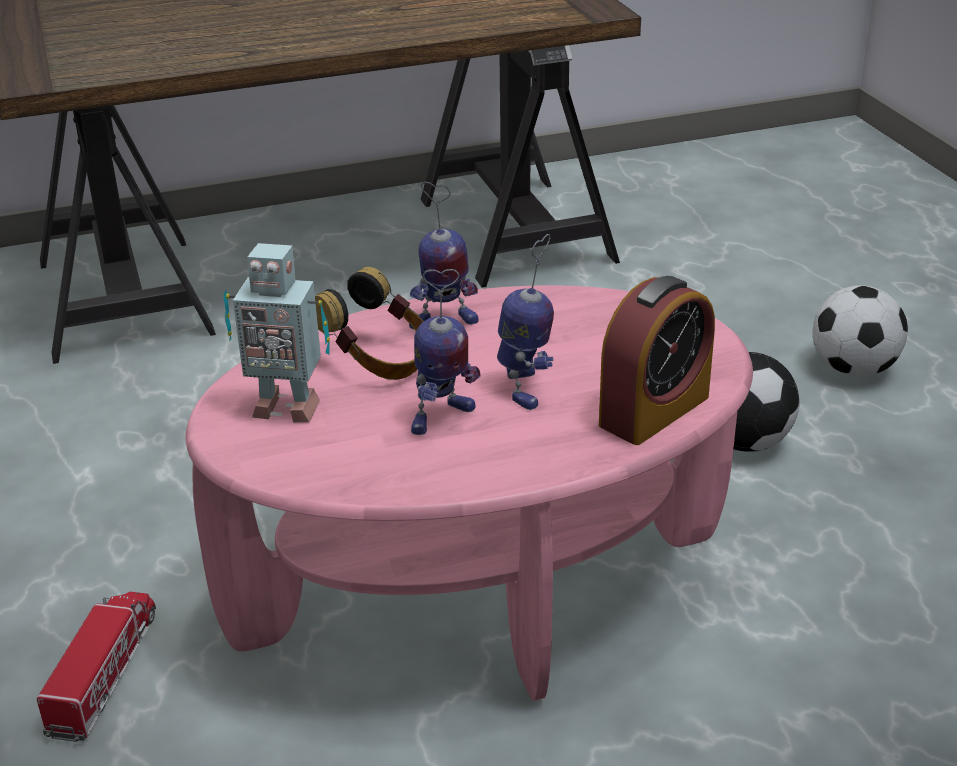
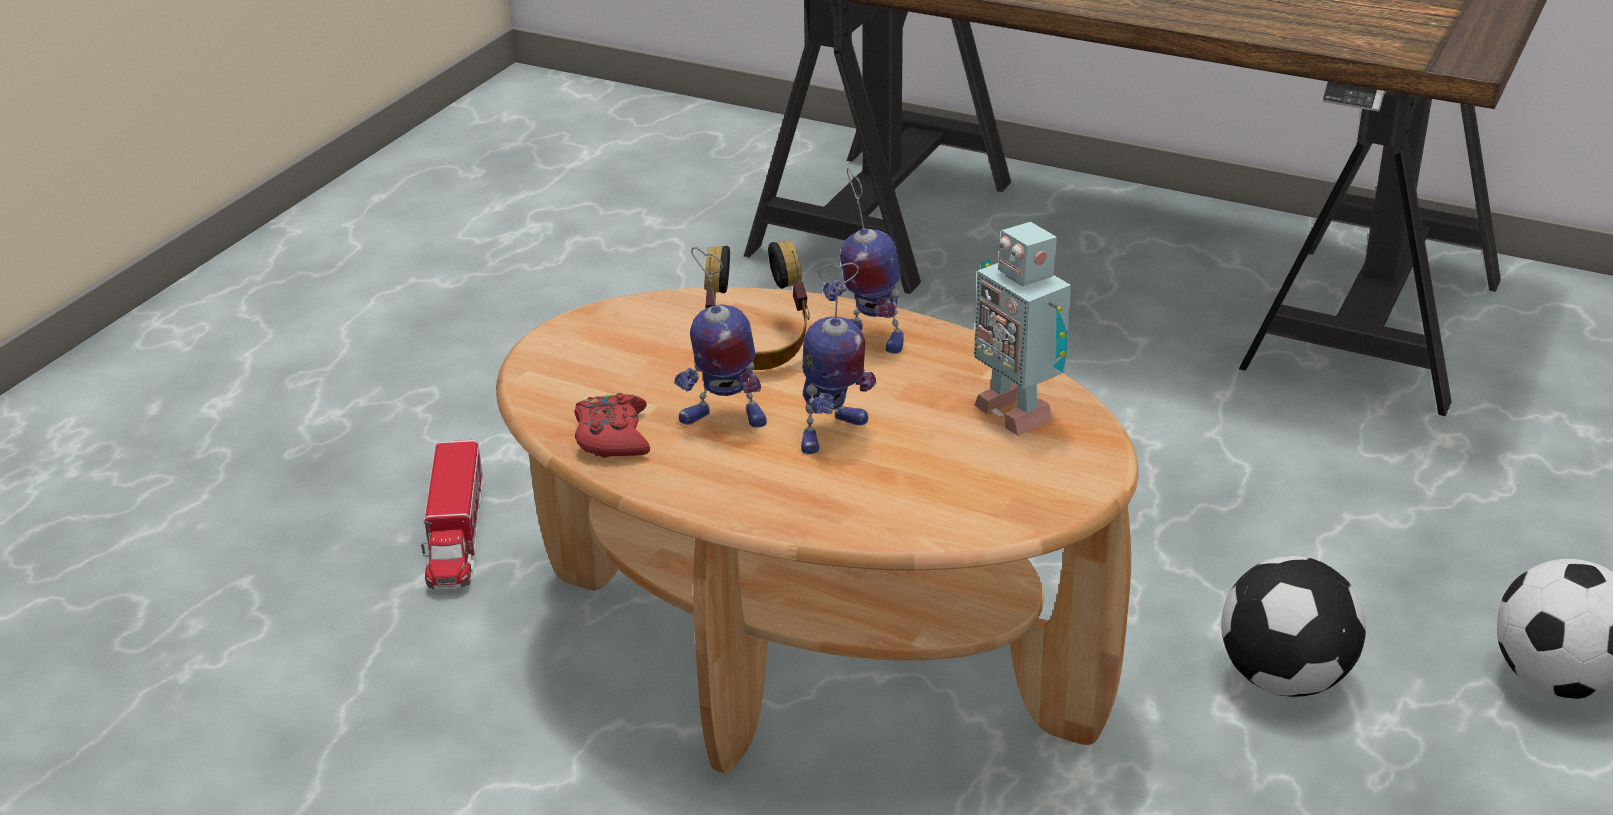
camera: 45 degrees right, 0 degrees up
(105, 673) = (456, 535): toy truck -> toy truck turned 120 degrees clockwise
(285, 406) = (626, 344): toy robot -> toy robot (1016, 410)
(387, 469) = (612, 437): none -> red game controller
(482, 591) = (811, 655): pink coffee table -> brown coffee table
(654, 411) = (907, 515): alarm clock -> none

